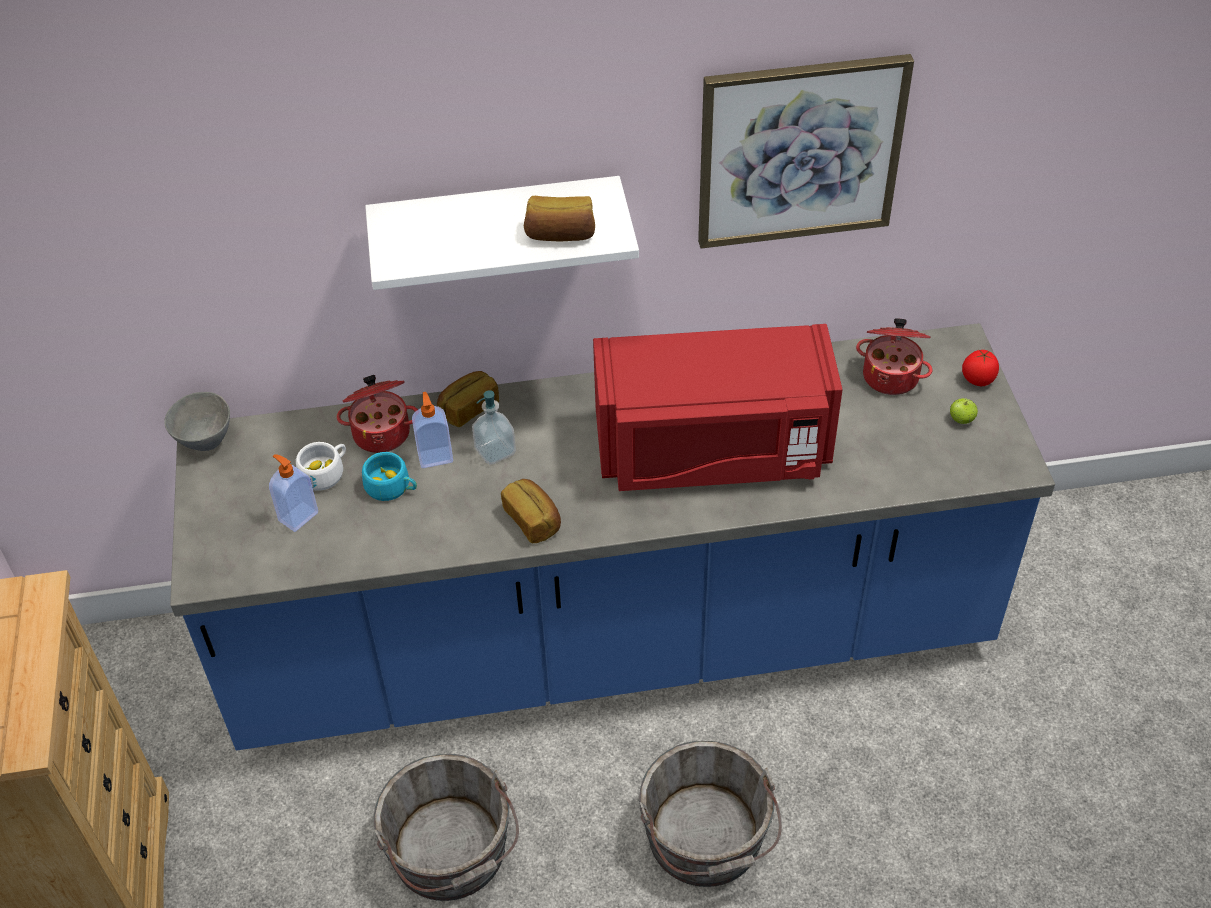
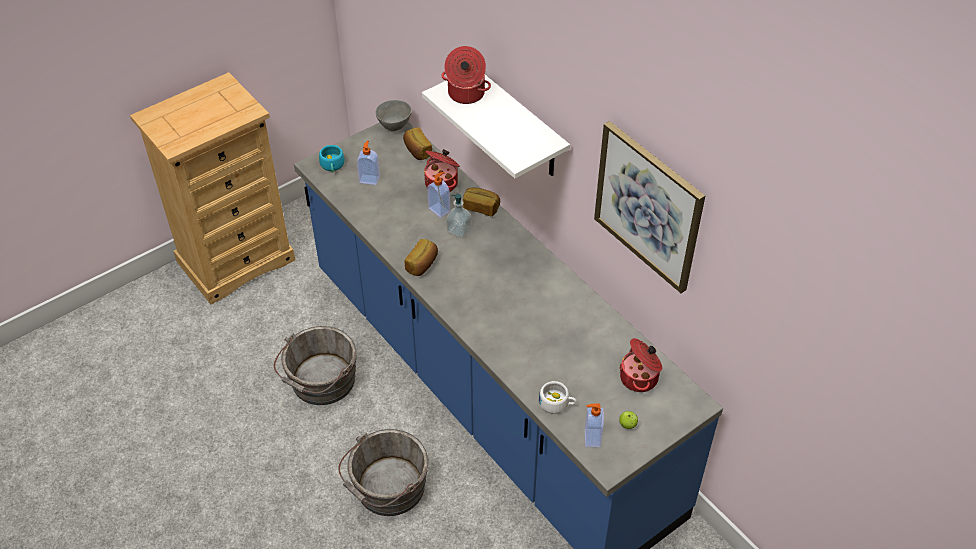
camera: 60 degrees right, 0 degrees up
(326, 472) = (403, 176): white cup -> white cup (557, 404)
(392, 487) = (409, 203): turquoise cup -> turquoise cup (332, 166)
(422, 236) = (465, 94): none -> cooking pot
(560, 234) = (503, 141): bread -> bread (417, 151)
(712, 450) = (520, 317): red microwave -> none
(964, 463) = (591, 438): none -> soap dispenser
(977, 380) = (668, 422): tomato -> none

